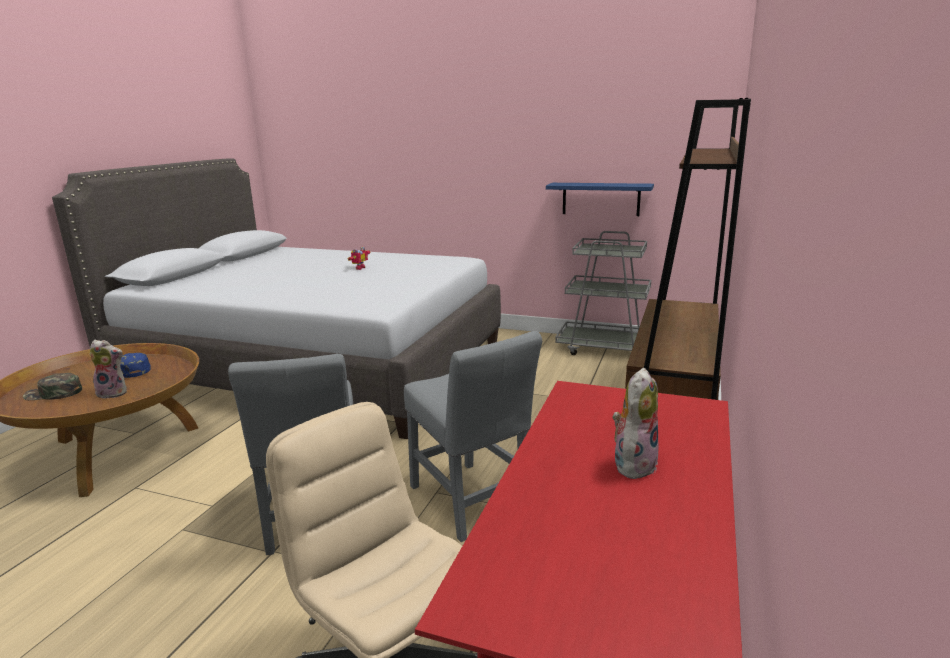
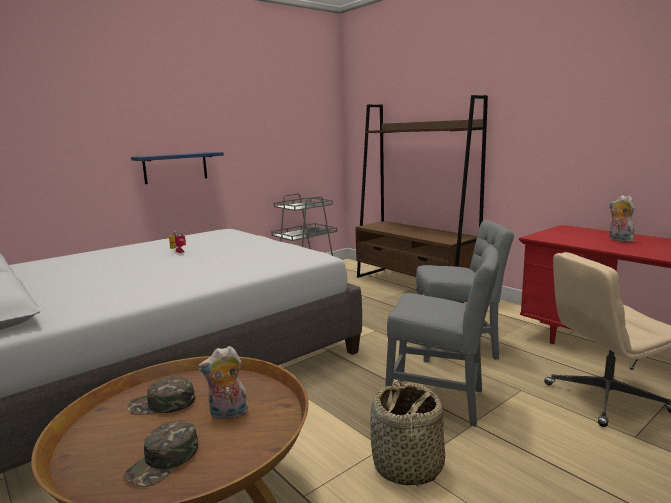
camera: 60 degrees left, 5 degrees down
(114, 393) = (228, 415): plush toy -> plush toy turned 135 degrees counterclockwise
(133, 369) = (162, 404): blue cap -> green cap
(181, 527) = (407, 466): none -> basket
(600, 199) = (279, 172): blue shelf -> blue shelf (175, 167)

